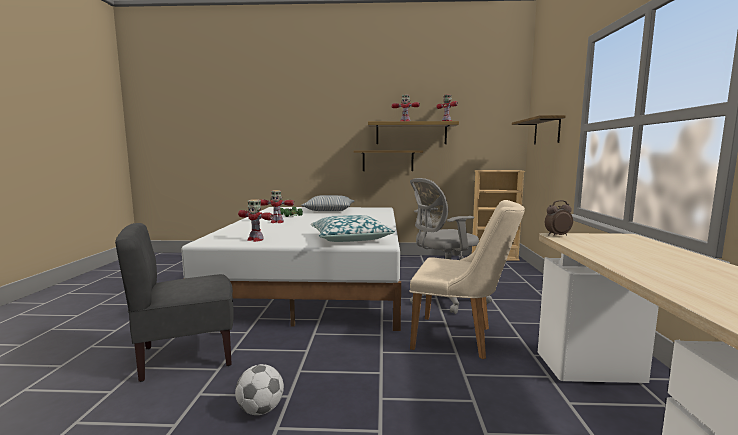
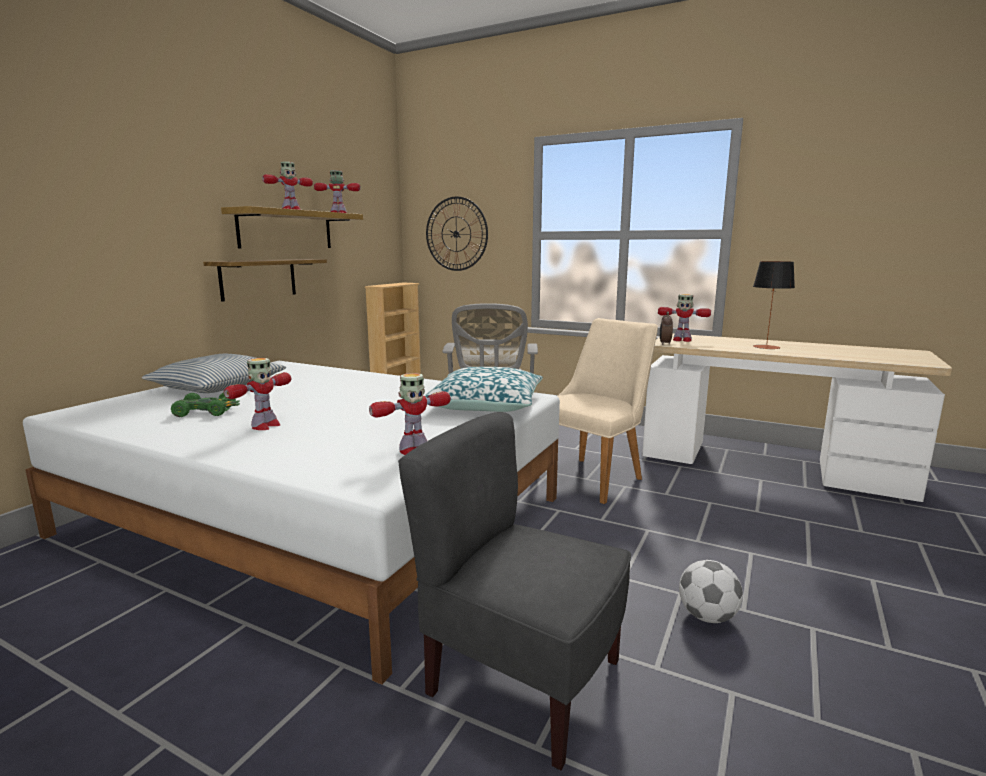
camera: 65 degrees left, 5 degrees up
(186, 356) = (522, 681): grey chair -> grey chair turned 120 degrees clockwise
(547, 131) = (456, 234): shelf -> wall clock
(598, 238) = (681, 340): none -> toy robot
(655, 263) = (766, 347): none -> table lamp

